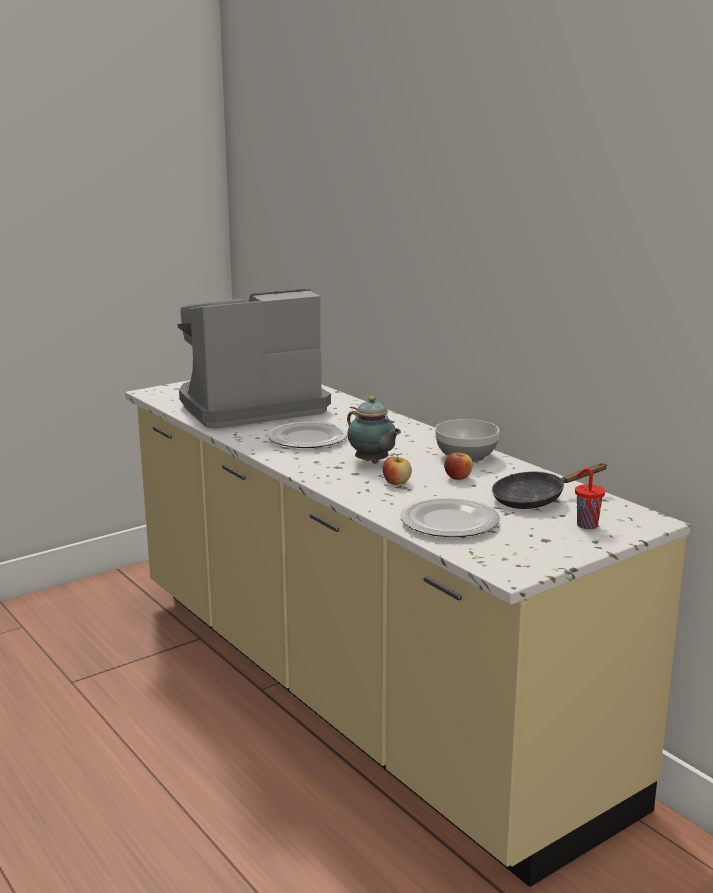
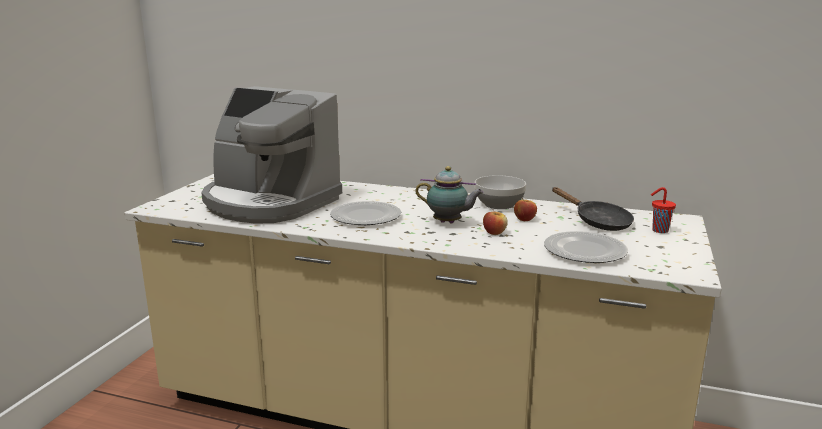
camera: 35 degrees left, 0 degrees up
(249, 407) = (269, 203): coffee machine -> coffee machine turned 90 degrees counterclockwise
(535, 499) = (598, 222): black frying pan -> black frying pan turned 75 degrees counterclockwise

